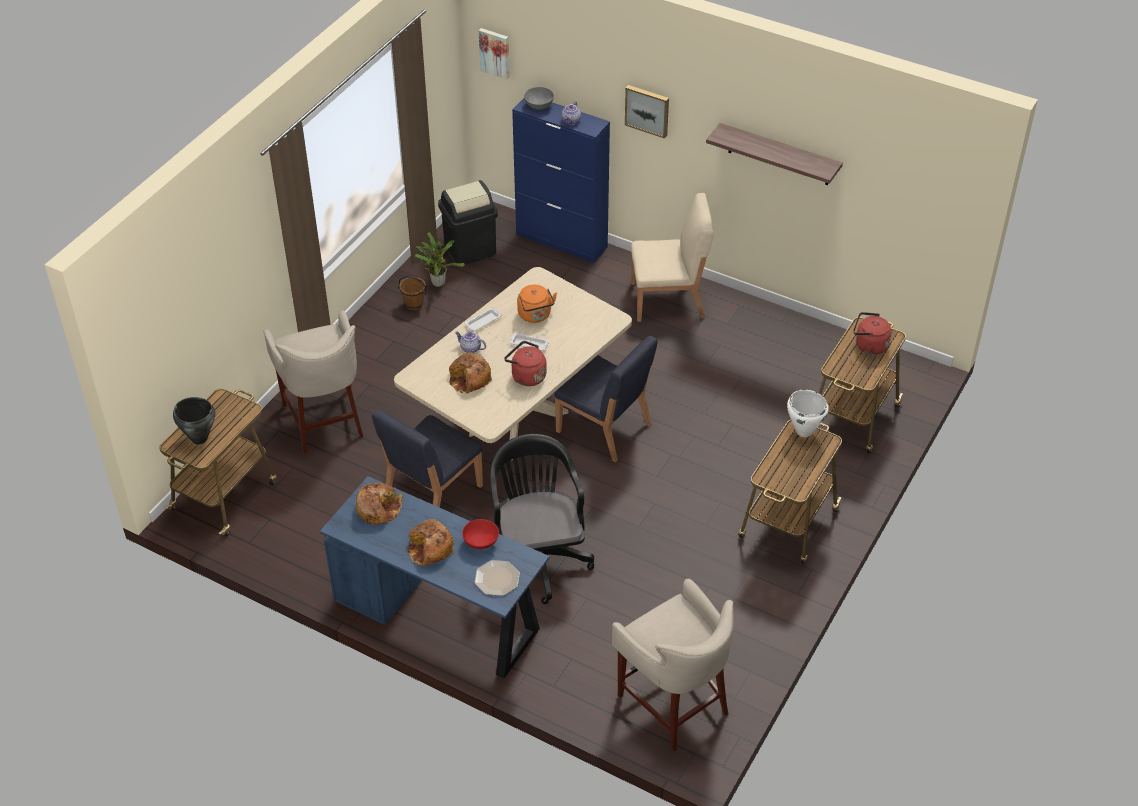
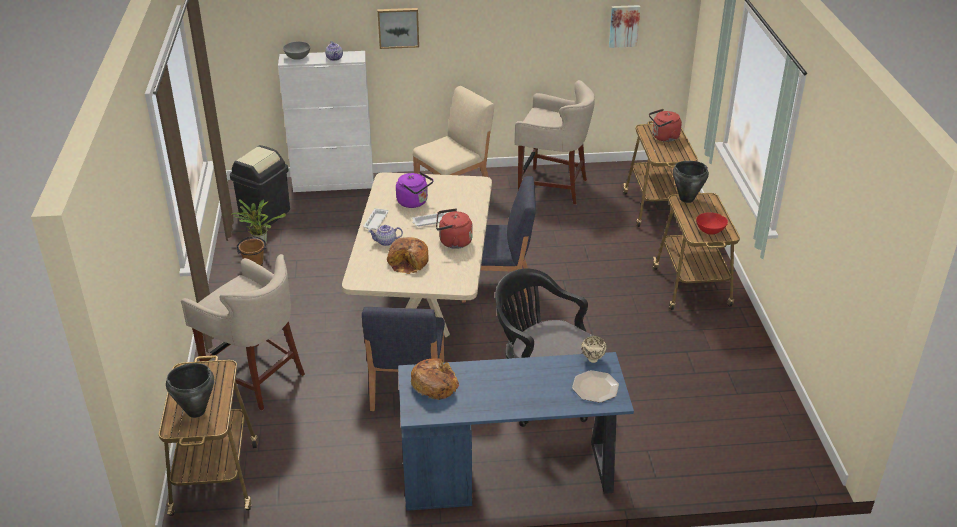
camera: 35 degrees left, 10 degrees down
(430, 548) = (514, 392): bread -> none
(481, 542) = (550, 368): red bowl -> red bowl (710, 231)
(495, 52) = (239, 25): picture -> picture (624, 25)
(522, 552) = (592, 359): none -> beige bowl
(535, 316) = (414, 202): orange kettle -> purple kettle
(562, 241) = (334, 183): blue cabinet -> white cabinet
(674, 702) = (754, 439): beige stool -> beige stool (552, 186)
(779, 155) = (523, 24): shelf -> none
(803, 431) = (686, 199): white cooking pot -> black cooking pot

